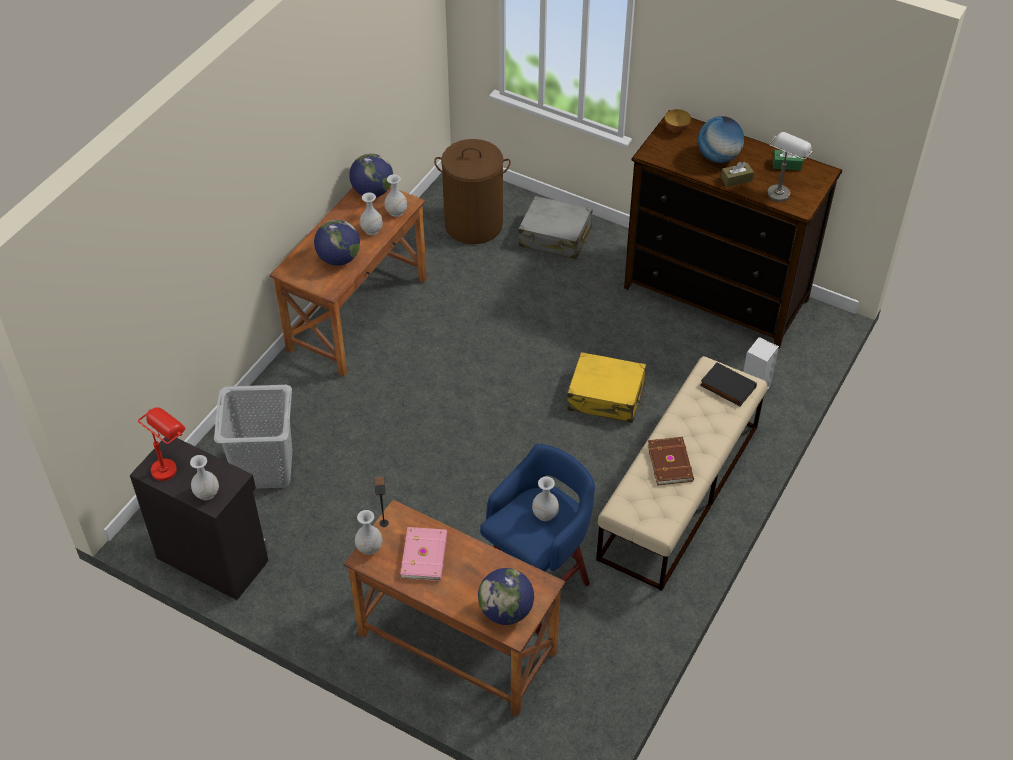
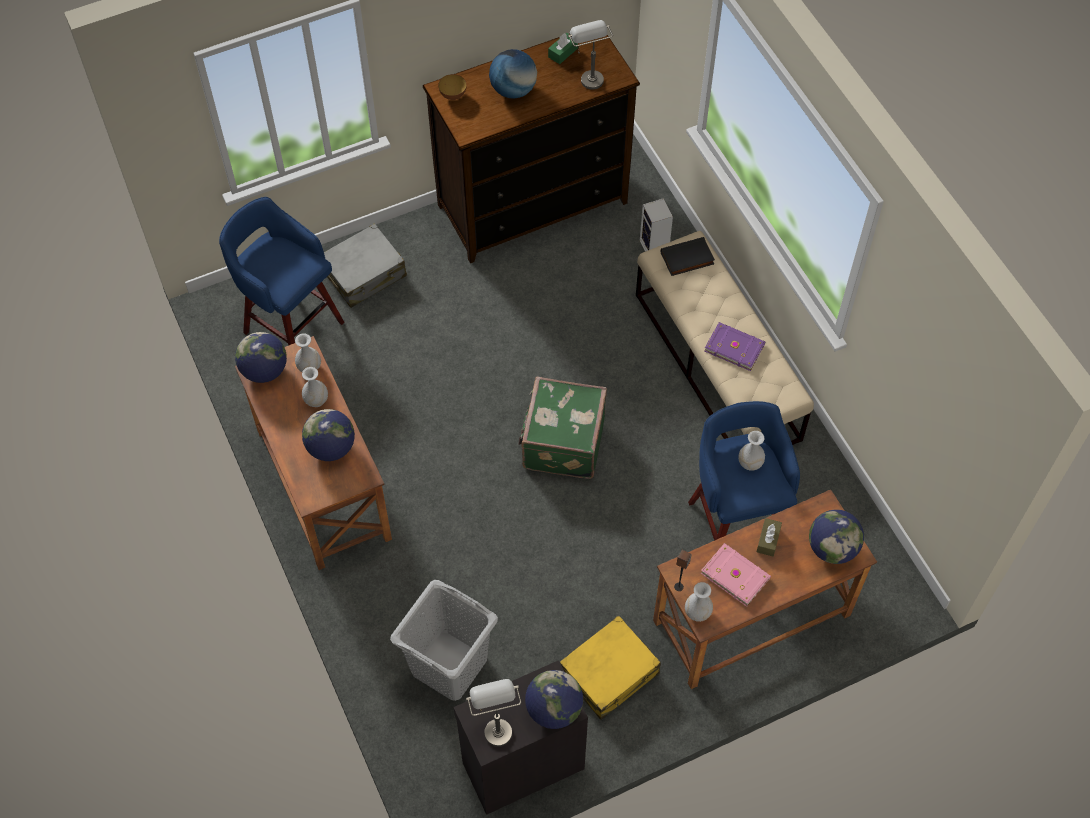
camera: 55 degrees left, 10 degrees up
(170, 464) = (495, 724): red table lamp -> grey table lamp
(207, 493) = (554, 709): white vase -> globe
(474, 224) = (291, 325): brown laundry basket -> blue stool
(514, 430) = (562, 442): none -> green suitcase
(606, 396) = (579, 353): yellow suitcase -> yellow suitcase (609, 673)
(671, 462) = (734, 347): brown book -> purple book
(736, 179) = (550, 96): brown tissue box -> brown tissue box (768, 540)

